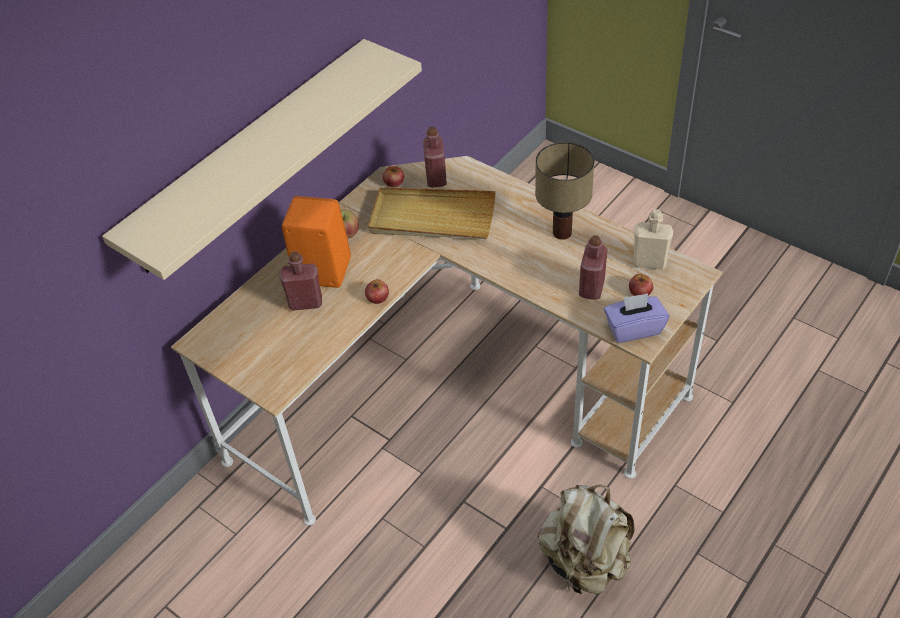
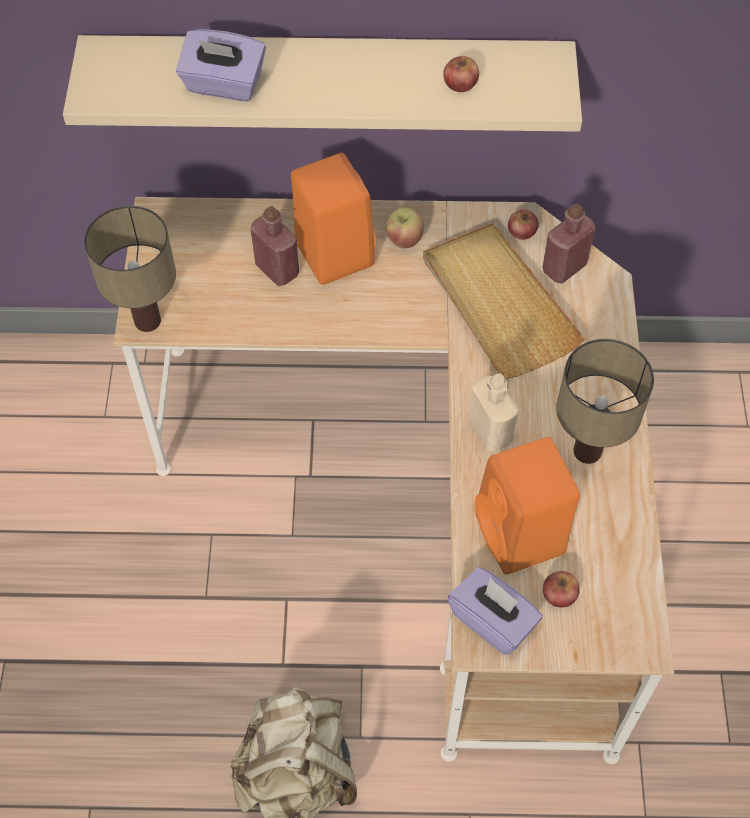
camera: 50 degrees right, 10 degrees up
(228, 187) = (223, 85): none -> purple tissue box
(277, 387) = (149, 321): none -> table lamp
(377, 297) = (336, 329): apple -> apple (460, 83)
(591, 288) = (522, 537): red bottle -> orange speaker
(649, 262) = (618, 577): beige bottle -> beige bottle (490, 431)

